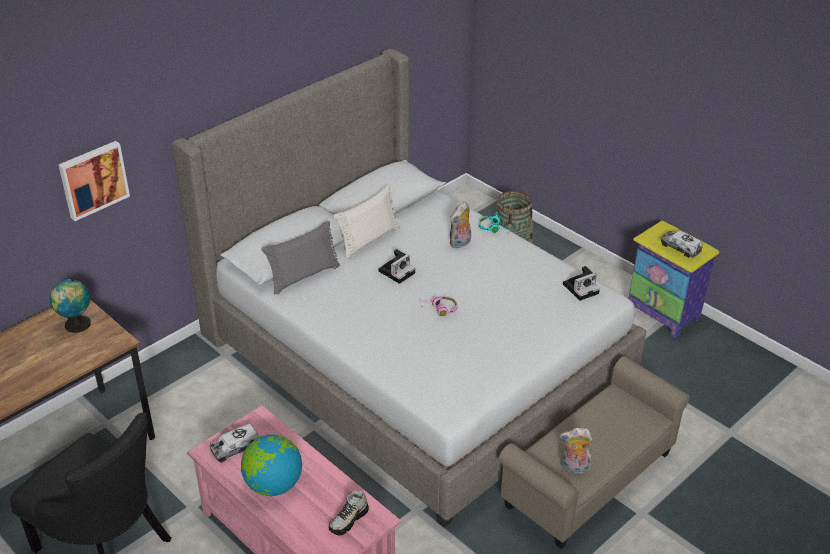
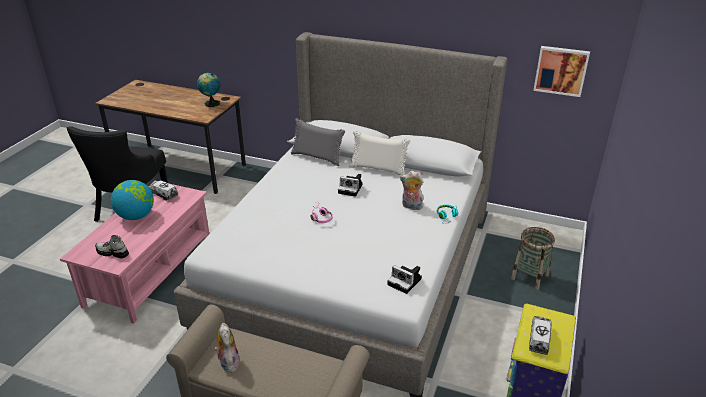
camera: 65 degrees right, 5 degrees down
(93, 179) = (255, 29): picture -> picture (561, 70)

